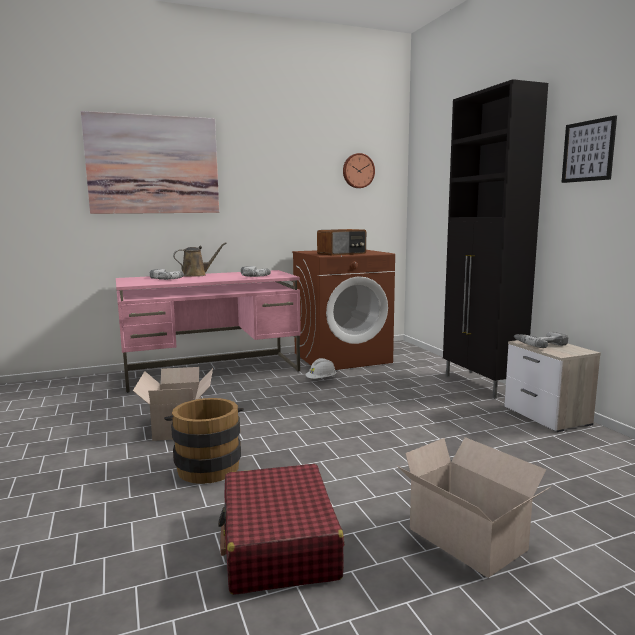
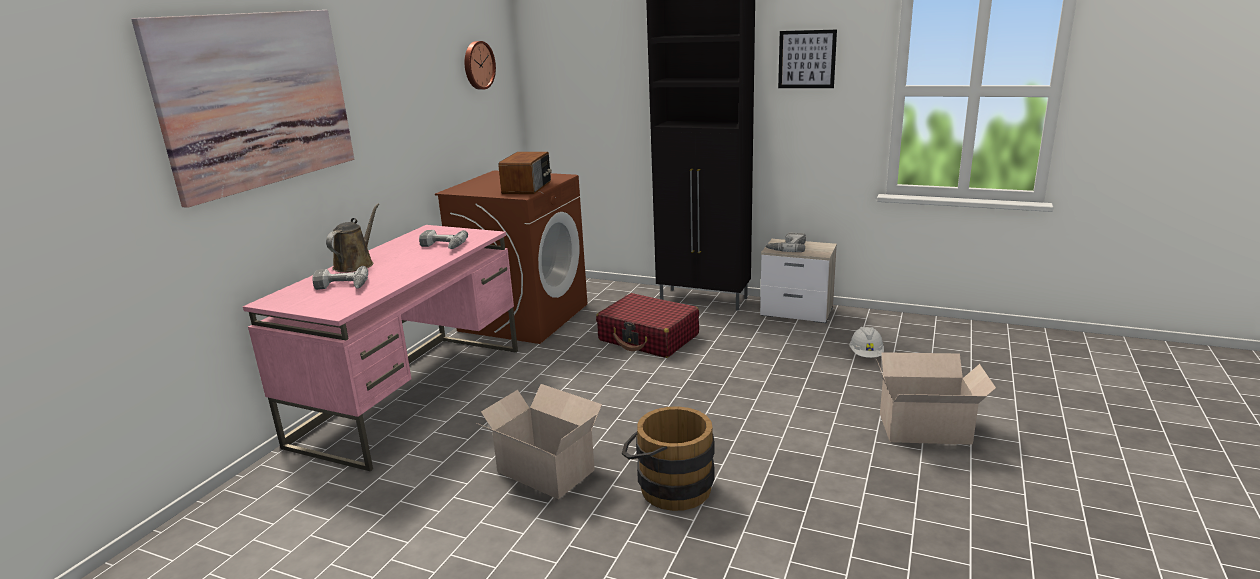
camera: 45 degrees left, 10 degrees up
(279, 544) = (851, 503): red suitcase -> red suitcase (649, 338)
(321, 380) = (563, 352): white hard hat -> white hard hat (866, 355)

